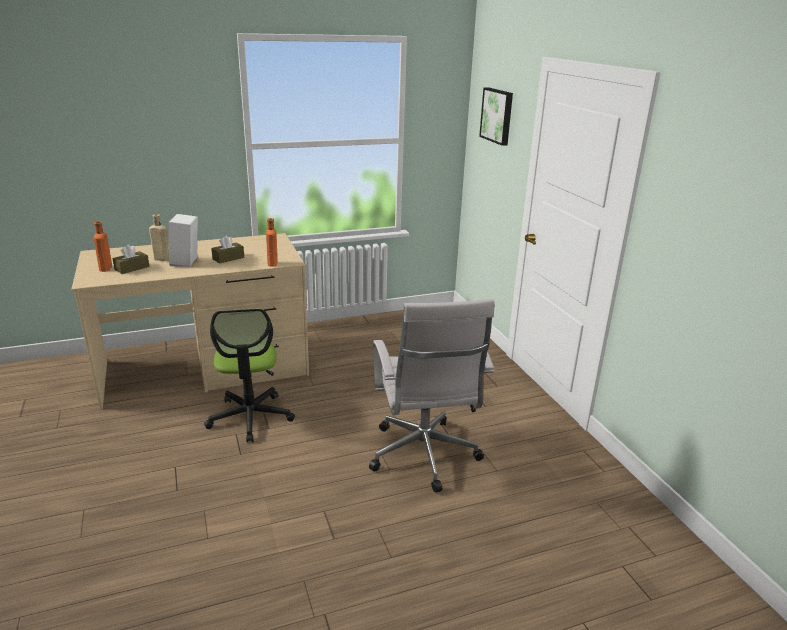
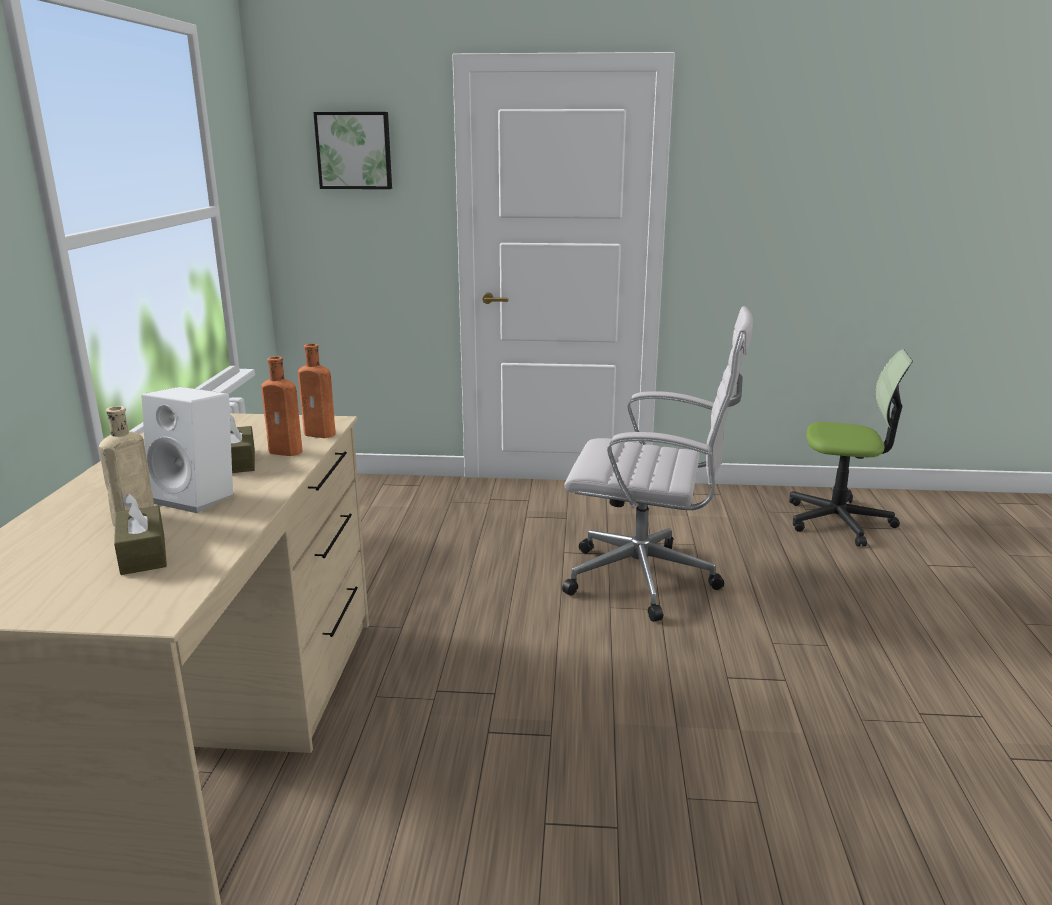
camera: 65 degrees left, 5 degrees down
(105, 269) = (92, 586): orange bottle -> orange bottle (287, 451)
(250, 417) = (446, 707): office chair -> office chair (839, 521)

